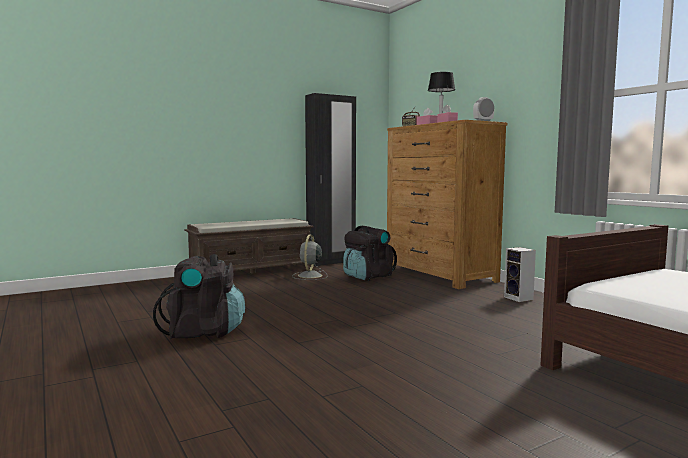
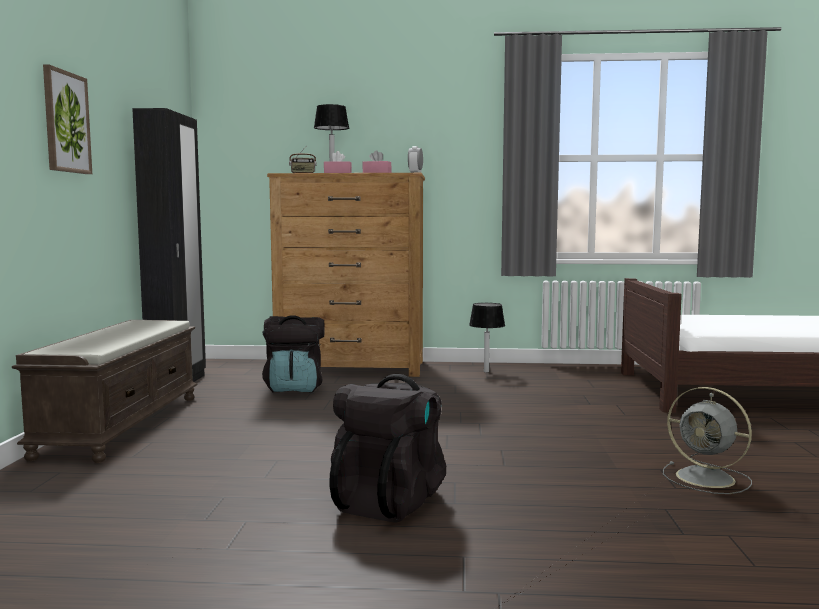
camera: 55 degrees left, 0 degrees up
(241, 109) = (66, 122): none -> picture
(309, 276) = (224, 406): grey fan -> grey fan (708, 478)
(519, 298) = (486, 371): speaker -> table lamp

